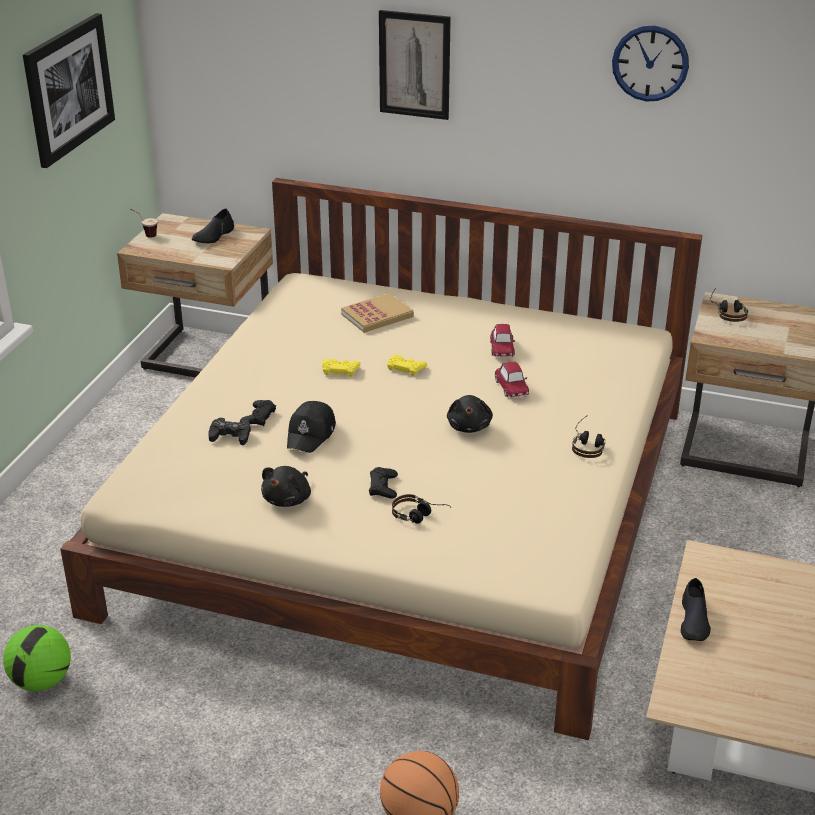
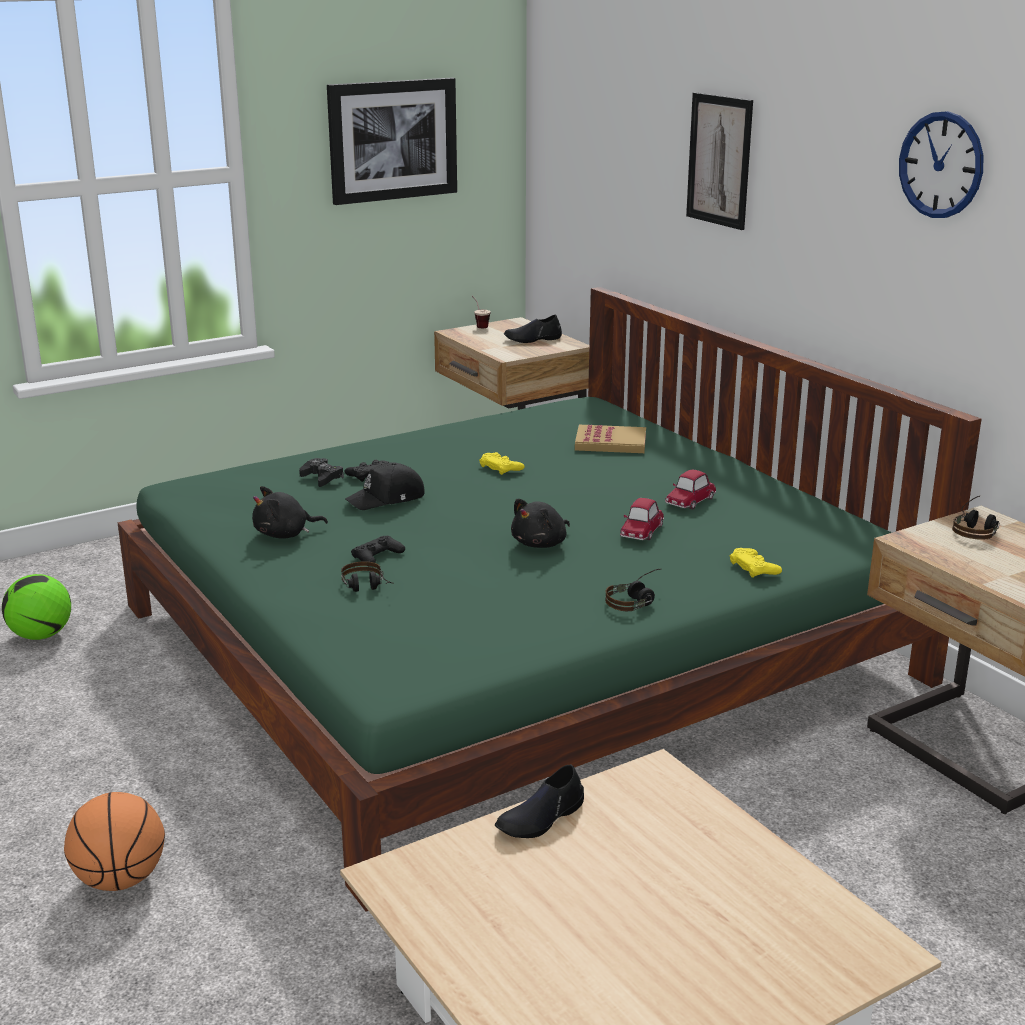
camera: 40 degrees right, 10 degrees down
(406, 368) = (565, 485): yellow game controller -> yellow game controller (754, 568)
(407, 504) = (513, 641): beige bed -> green bed

